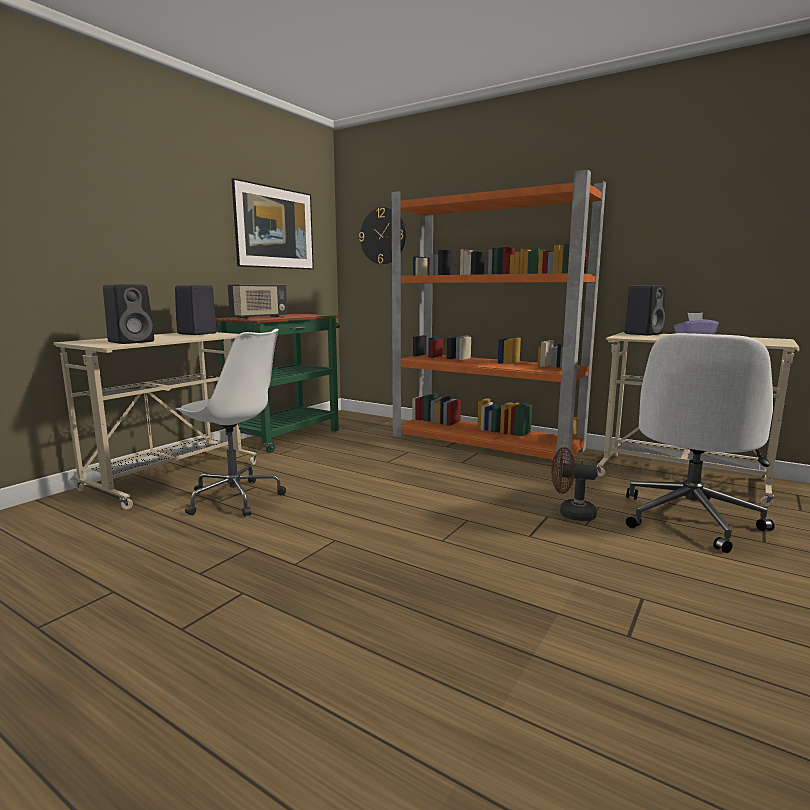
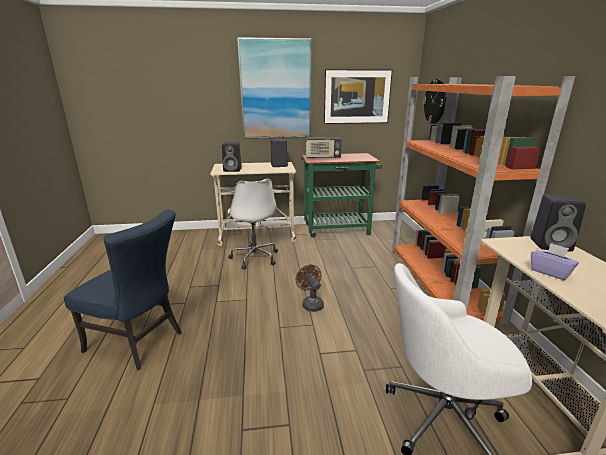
camera: 50 degrees right, 10 degrees up
(161, 201) = (276, 90): none -> picture
(286, 680) = (139, 342): none -> blue chair
(571, 514) = (372, 358): brown fan -> brown fan (311, 304)

